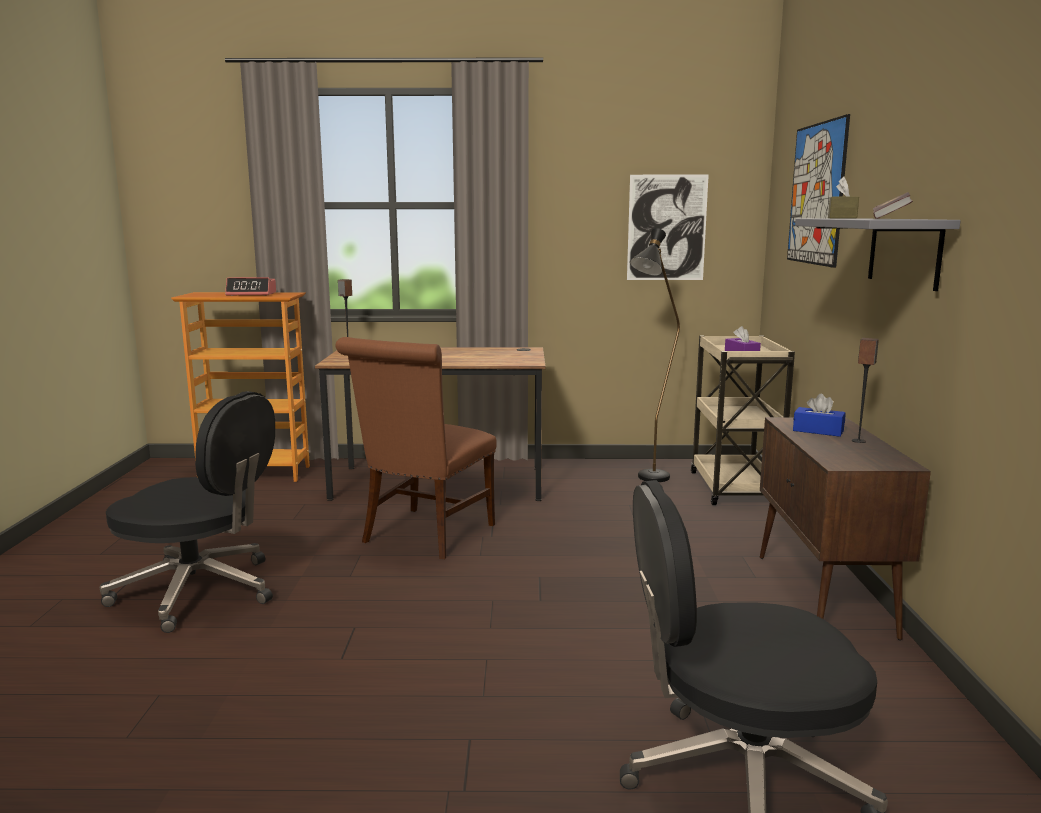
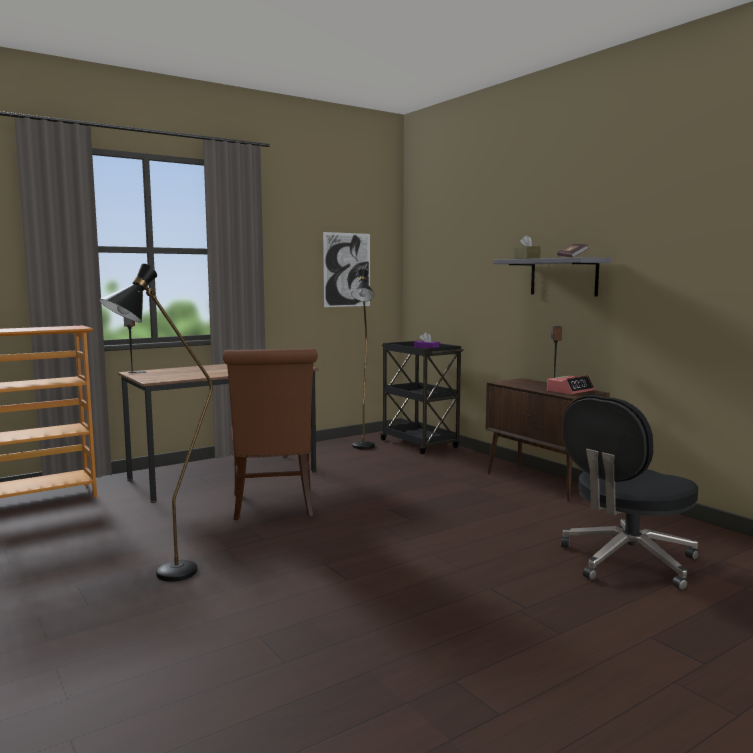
camera: 35 degrees left, 5 degrees down
(200, 592) = (163, 578): black office chair -> black floor lamp
(252, 294) = (40, 328): alarm clock -> alarm clock (570, 391)
(734, 489) = (420, 444): beige cart -> black cart
(816, 194) = (465, 247): picture -> none
(818, 431) = (526, 384): blue tissue box -> none

